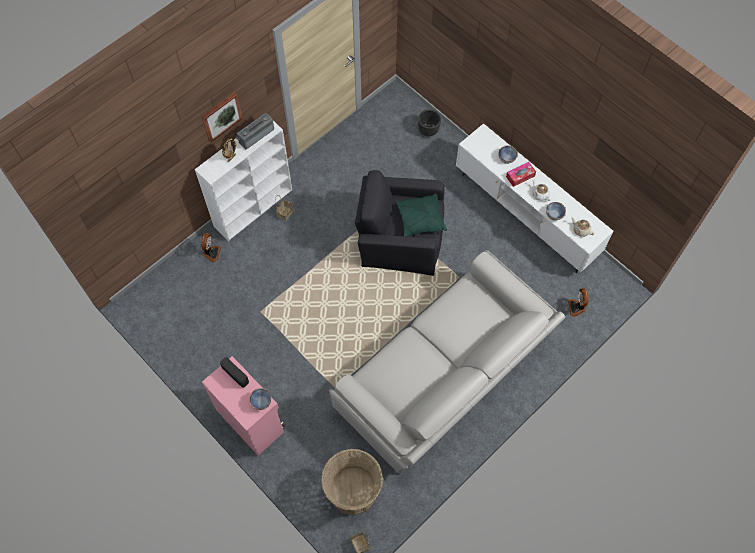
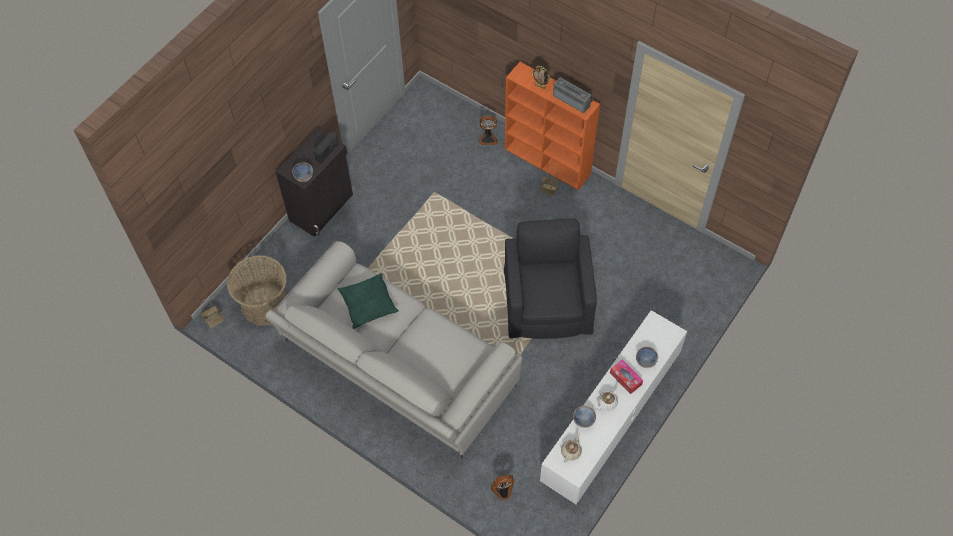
camera: 80 degrees right, 5 degrees down
(221, 116) = (562, 51): picture -> none
(250, 420) = (322, 207): pink cabinet -> black cabinet
(254, 207) = (548, 162): white bookcase -> orange bookcase
(420, 219) = (551, 294): green pillow -> green pillow (368, 304)
(428, 130) = (693, 304): black planter -> none

